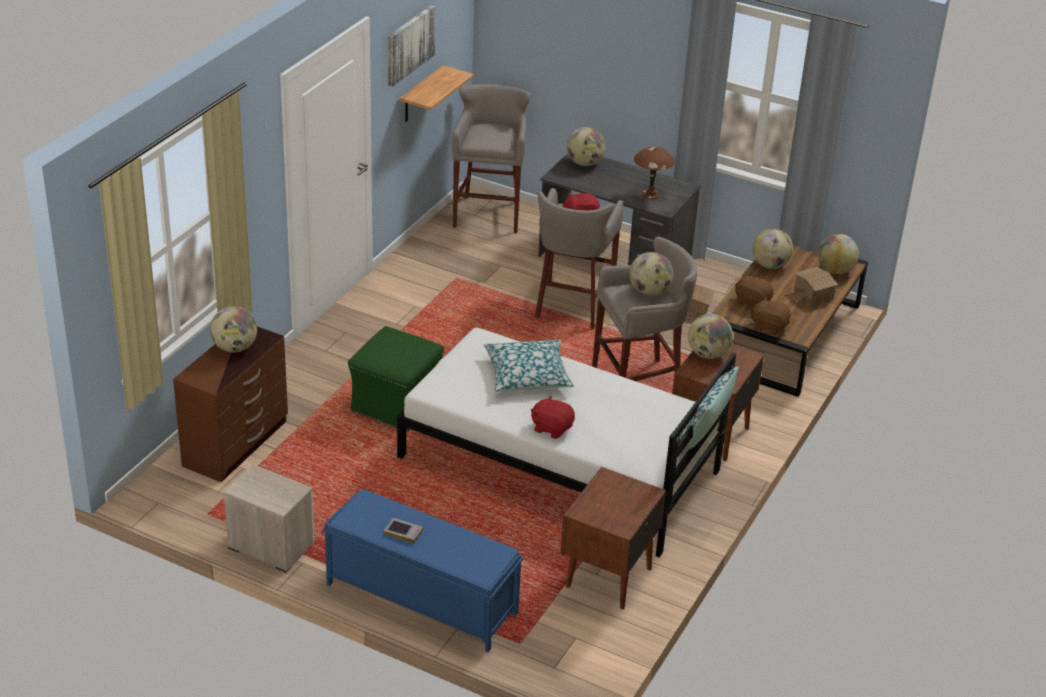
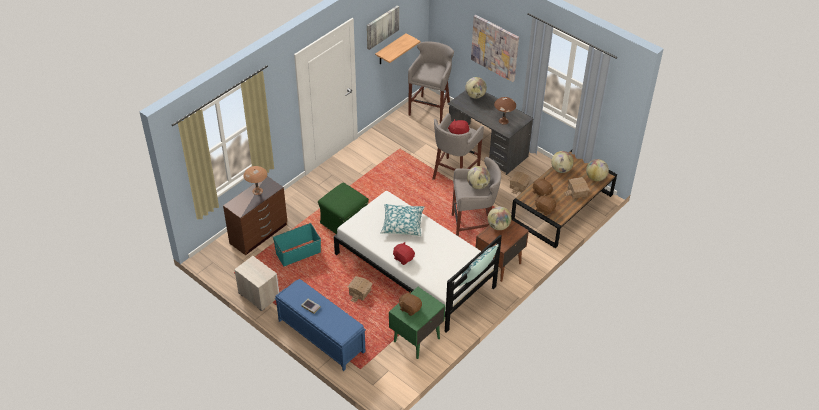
camera: 15 degrees right, 10 degrees up
(234, 348) = (257, 191): globe -> brown table lamp
(326, 465) = (298, 253): none -> turquoise storage box
(469, 513) = (359, 292): none -> toy house
(602, 504) = (410, 308): none -> brown plush toy
(607, 577) = (416, 340): brown nightstand -> green nightstand
(613, 69) = (495, 47): none -> picture

